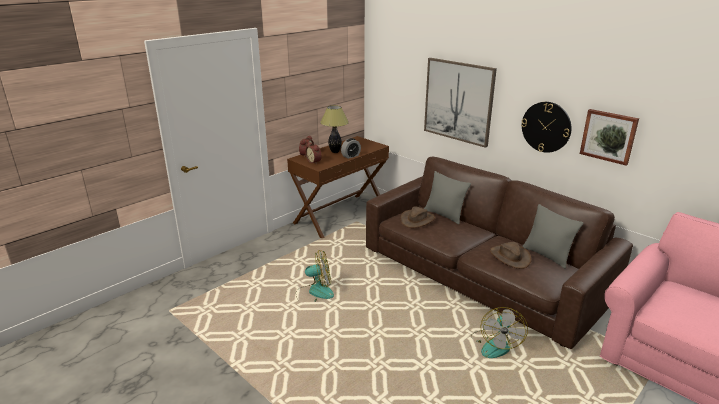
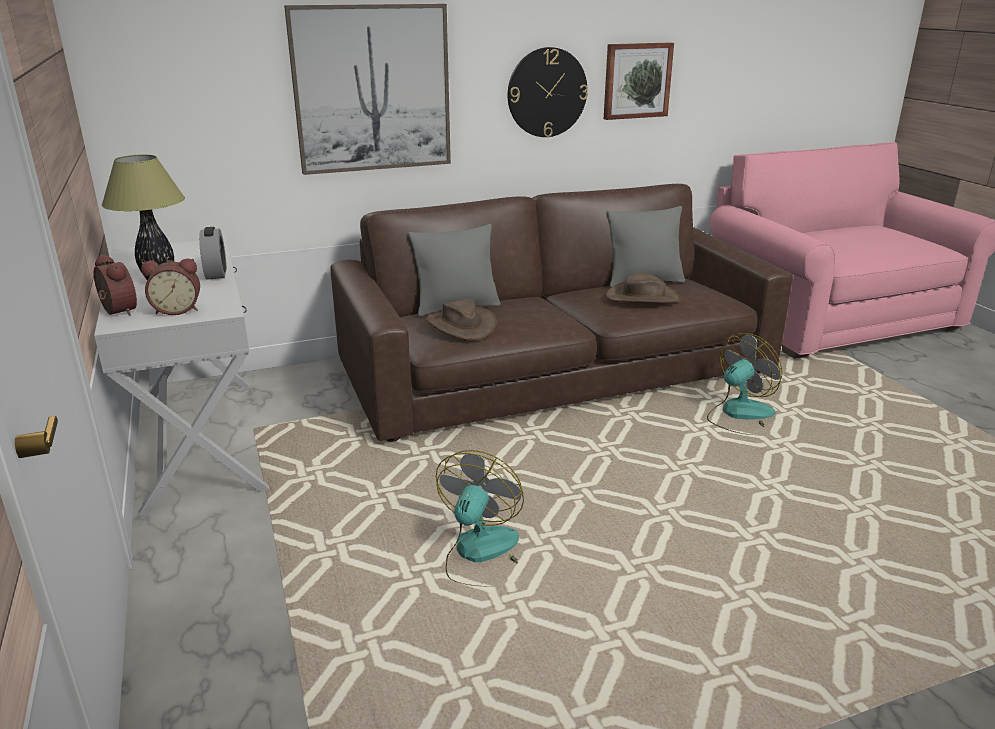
camera: 65 degrees left, 0 degrees up
(340, 215) = (200, 440): brown console table -> white console table
(495, 344) = (739, 415): fan -> fan turned 75 degrees counterclockwise

